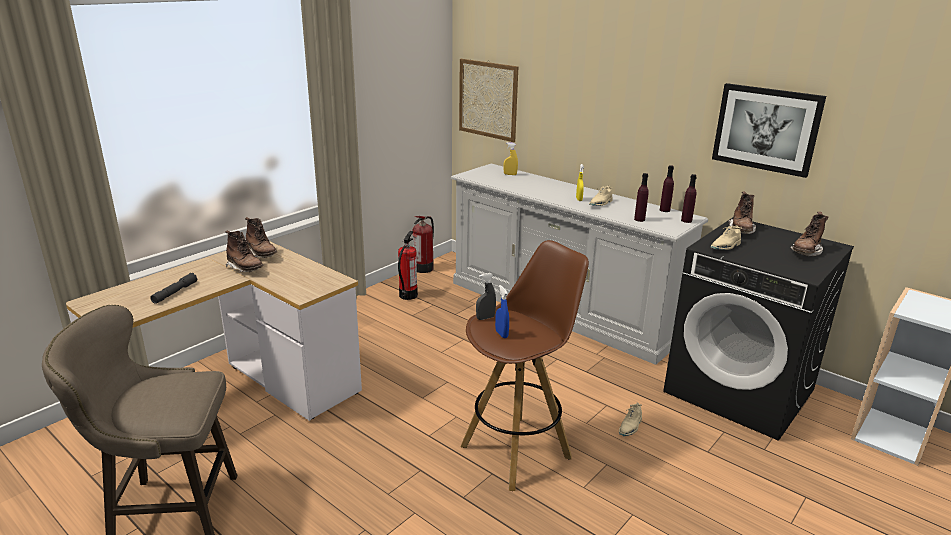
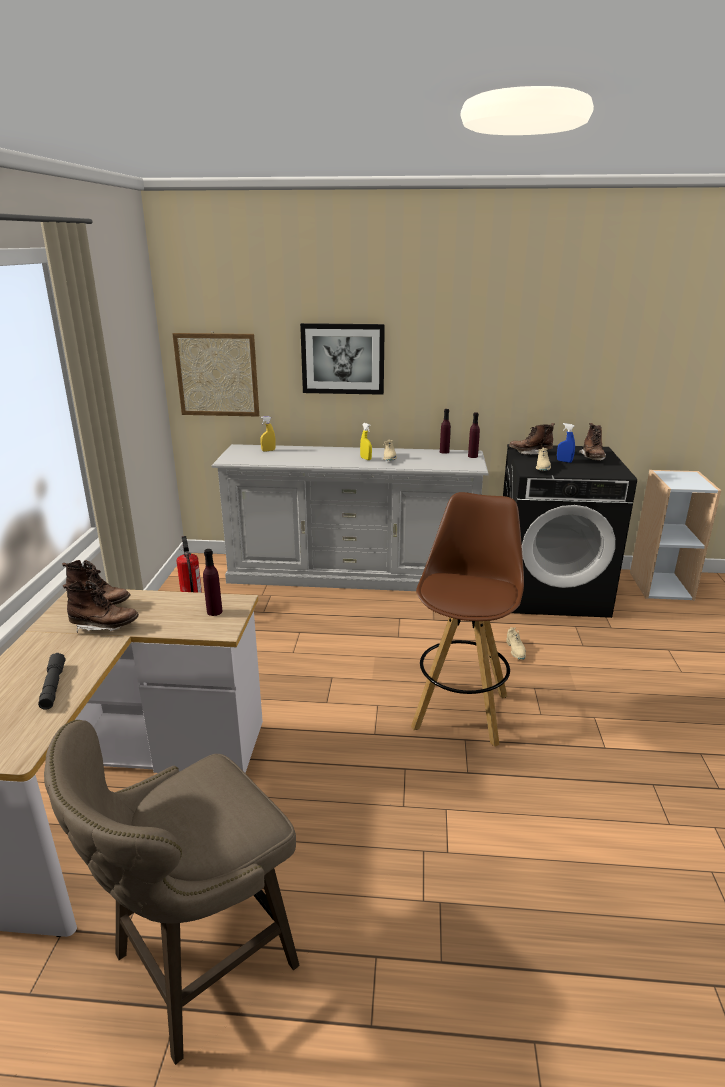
camera: 35 degrees left, 0 degrees up
(424, 268) = (177, 578): fire extinguisher -> none
(485, 318) = (430, 586): grey spray bottle -> none
(501, 334) = (463, 595): blue spray bottle -> blue spray bottle (564, 461)
(639, 219) = (439, 464): purple bottle -> purple bottle (214, 611)
(741, 230) = (530, 453): brown boot -> brown boot turned 105 degrees clockwise
(766, 129) = (525, 361): picture -> picture (343, 359)

